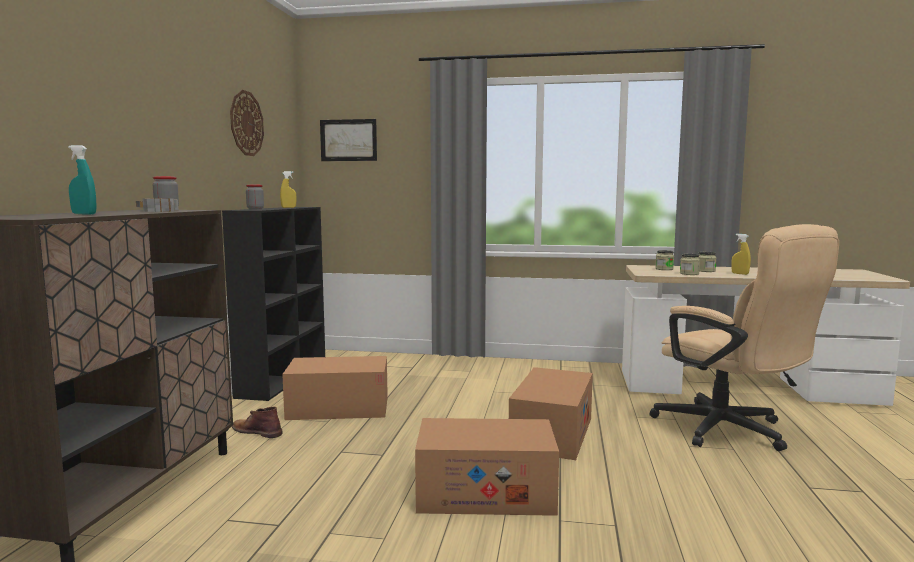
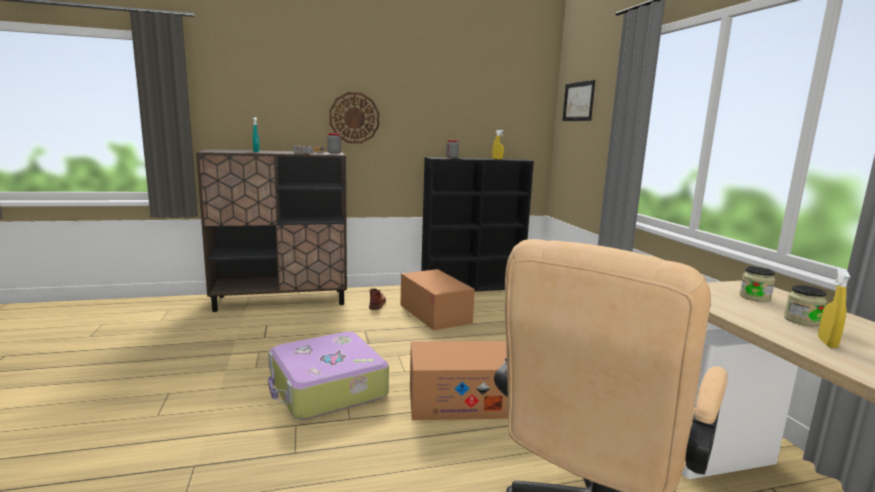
camera: 65 degrees right, 5 degrees up
(246, 123) = (470, 93): wall clock -> wall clock (354, 118)
(485, 493) = (327, 388): cardboard box -> suitcase
(689, 274) = (736, 310): jar -> none

